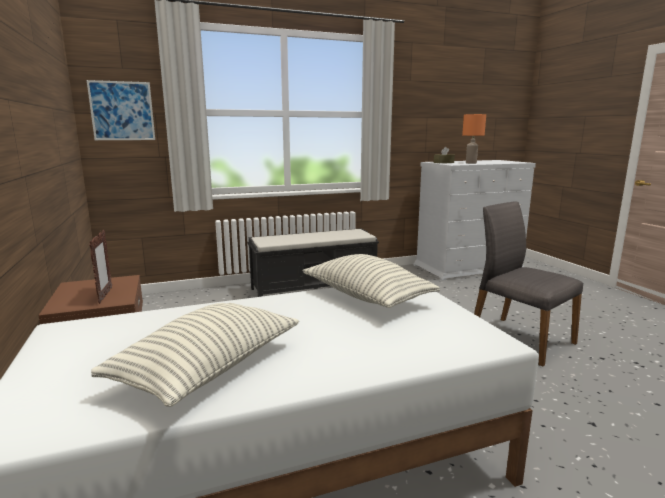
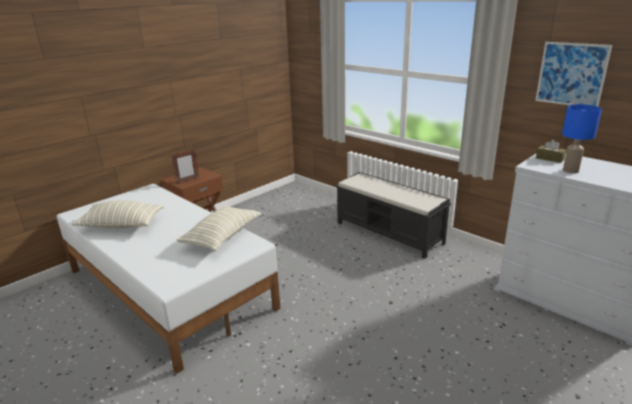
camera: 65 degrees right, 10 degrees up
(122, 111) = (307, 62): picture -> picture (571, 74)
(471, 163) = (571, 171): orange table lamp -> blue table lamp
(519, 339) = (384, 359): grey chair -> none

